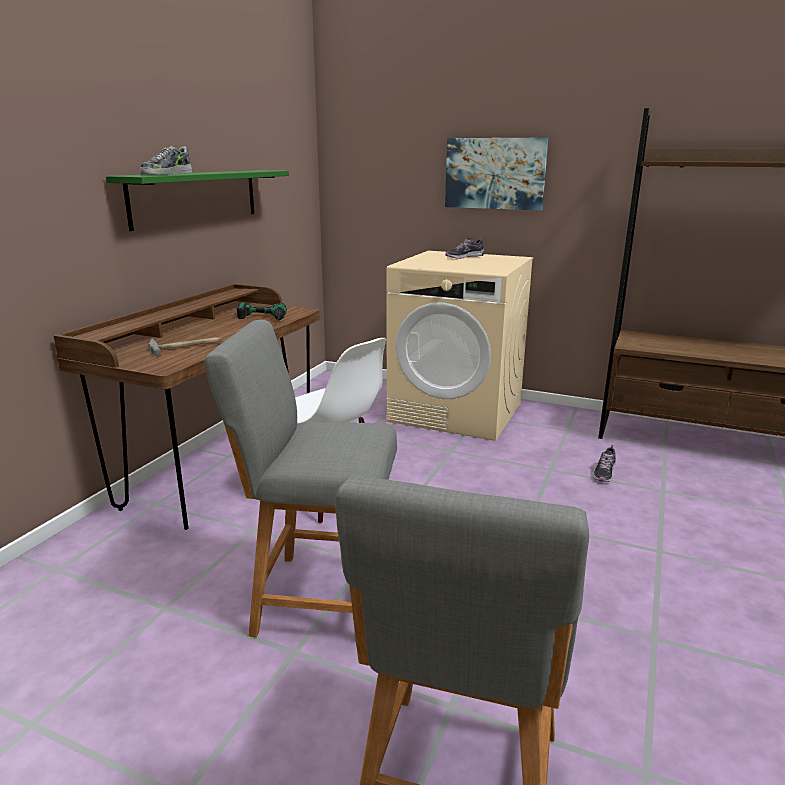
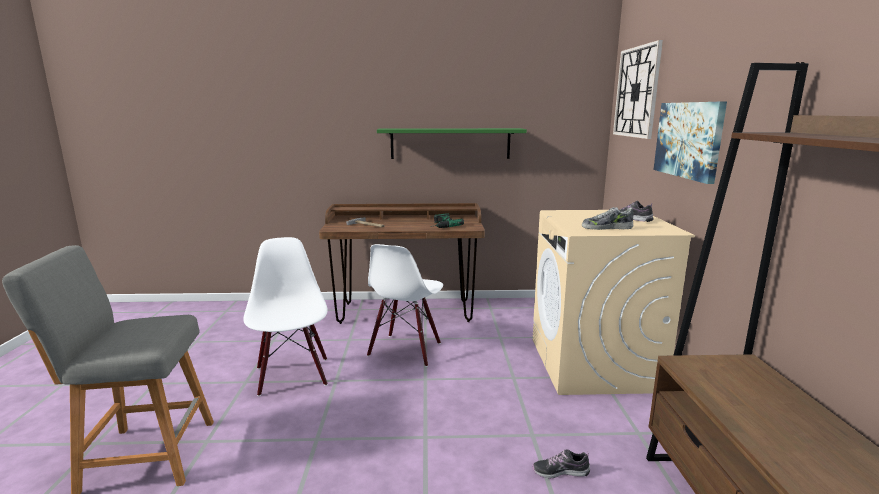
camera: 65 degrees right, 5 degrees down
(166, 174) = (408, 128): shoe -> shoe (606, 228)
(319, 597) = (292, 376): grey stool -> white chair
(381, 125) = (637, 92): none -> wall clock

